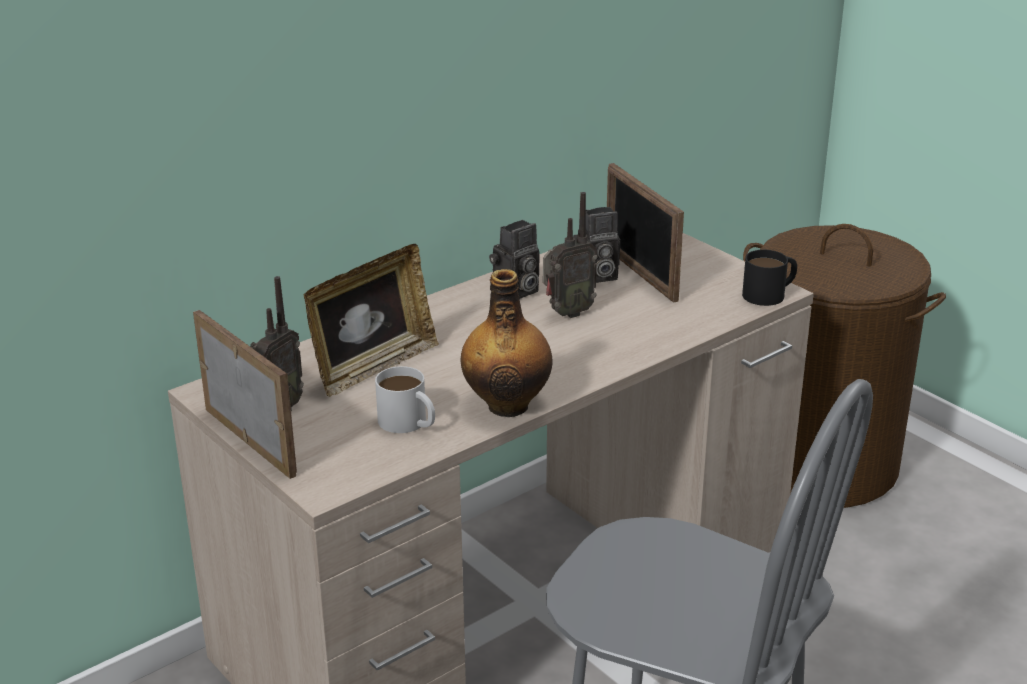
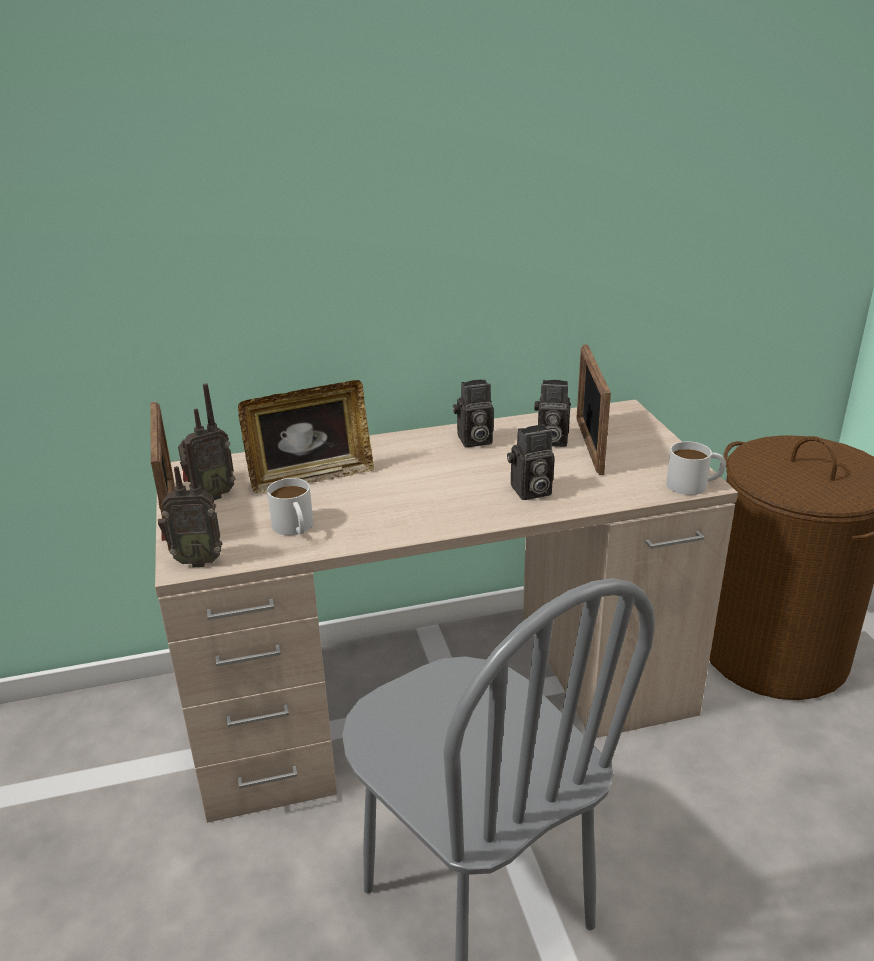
camera: 25 degrees right, 0 degrees up
(507, 404) = (384, 531): bottle -> none
(566, 313) = (499, 466): radio -> radio (197, 560)
(620, 333) = (530, 492): none -> camera
(770, 293) = (694, 484): black mug -> white mug

